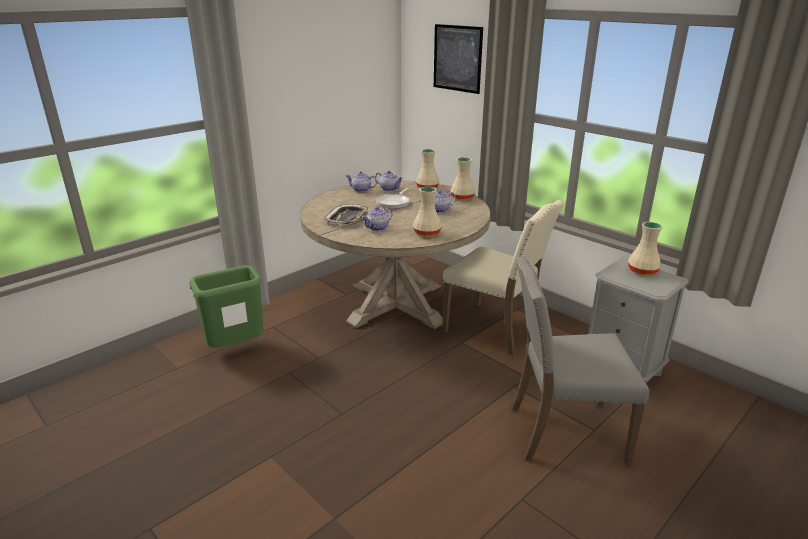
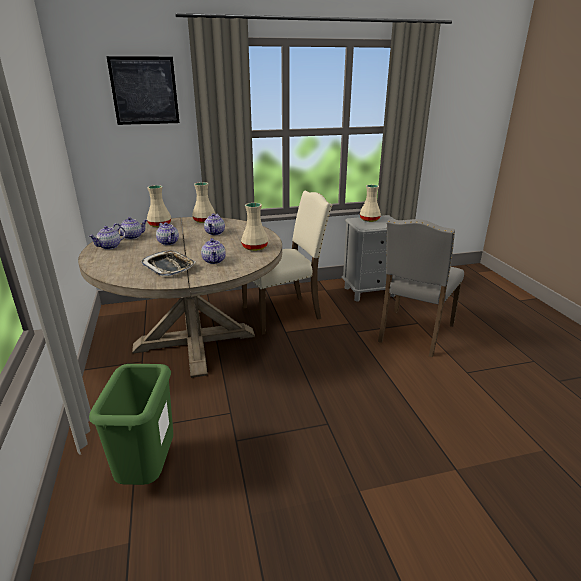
camera: 60 degrees left, 0 degrees up
(394, 203) = (168, 242): frying pan -> teapot

